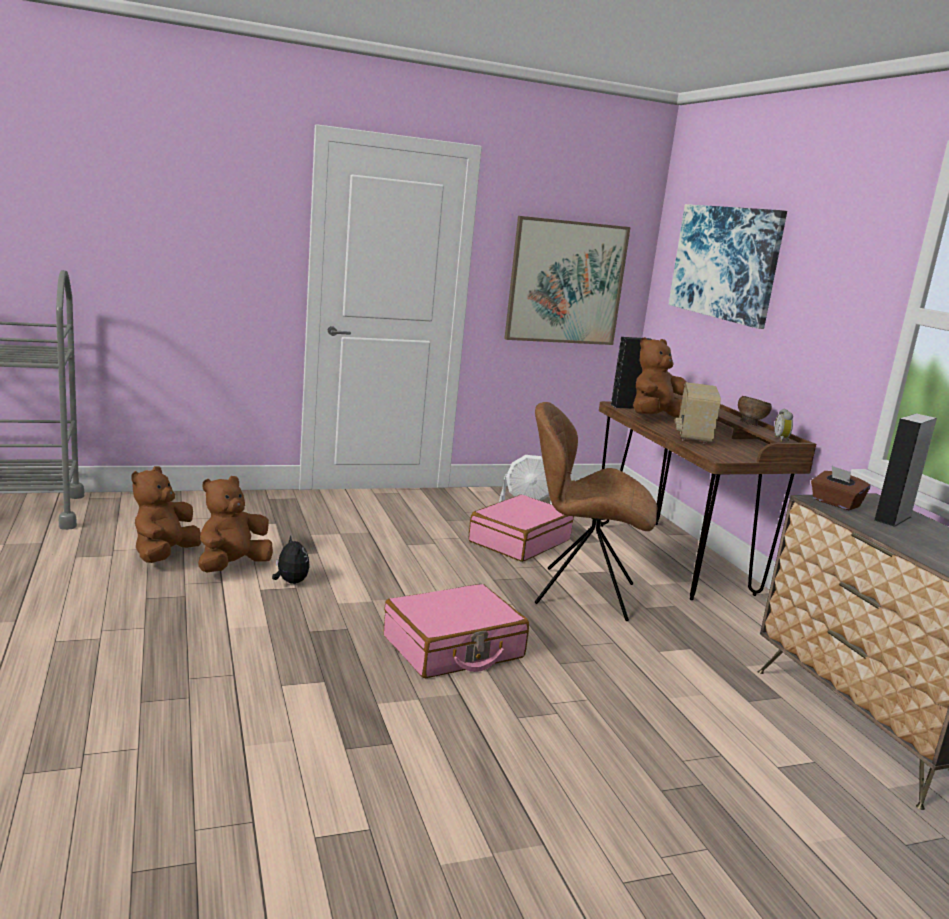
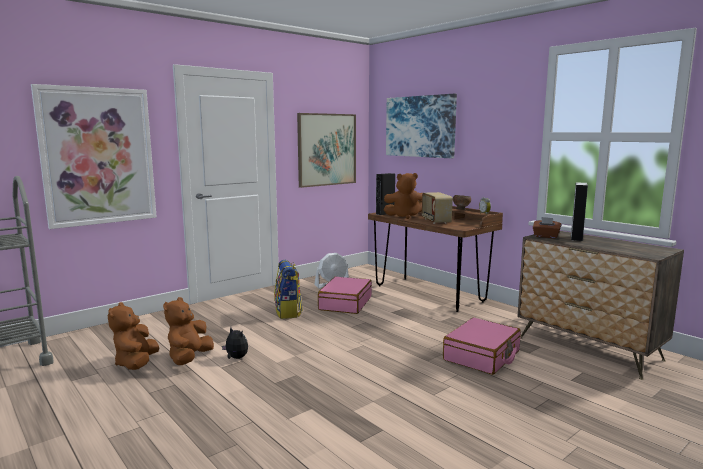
camera: 20 degrees left, 5 degrees down
(188, 254) = (98, 156): none -> picture
(421, 534) = (288, 312): none -> backpack
(453, 648) = (365, 368): pink suitcase -> pink suitcase (482, 356)
(580, 592) = (402, 322): brown chair -> none
(655, 418) = (405, 216): brown plush toy -> brown plush toy turned 120 degrees counterclockwise

